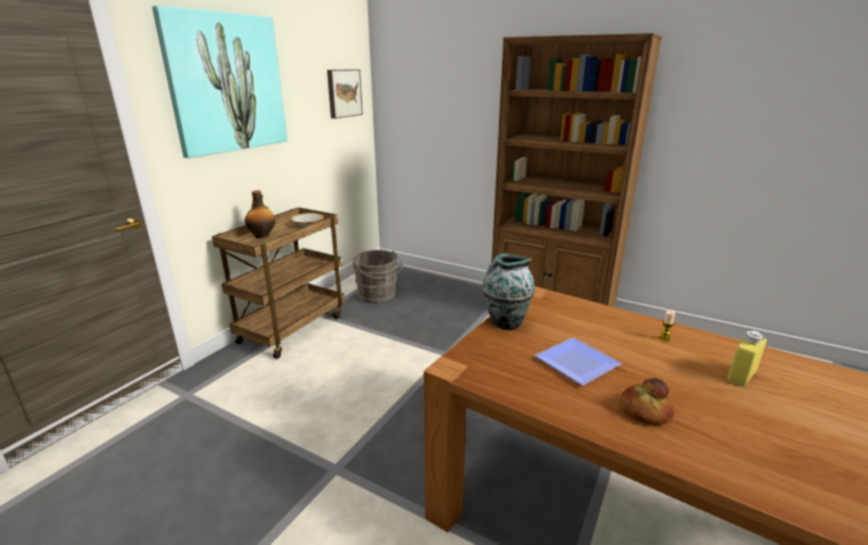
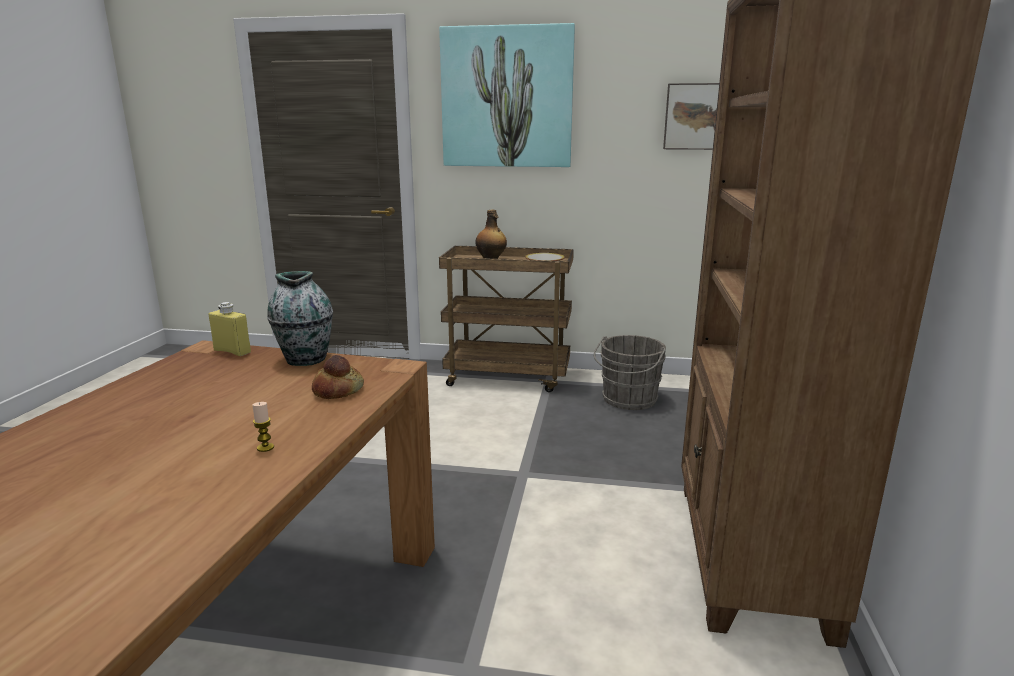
camera: 70 degrees right, 5 degrees down
(576, 361) = (208, 396): plate -> none
(644, 411) = (90, 430): bread -> bread (337, 390)
(741, 376) = (142, 501): yellow bottle -> yellow bottle (232, 351)

